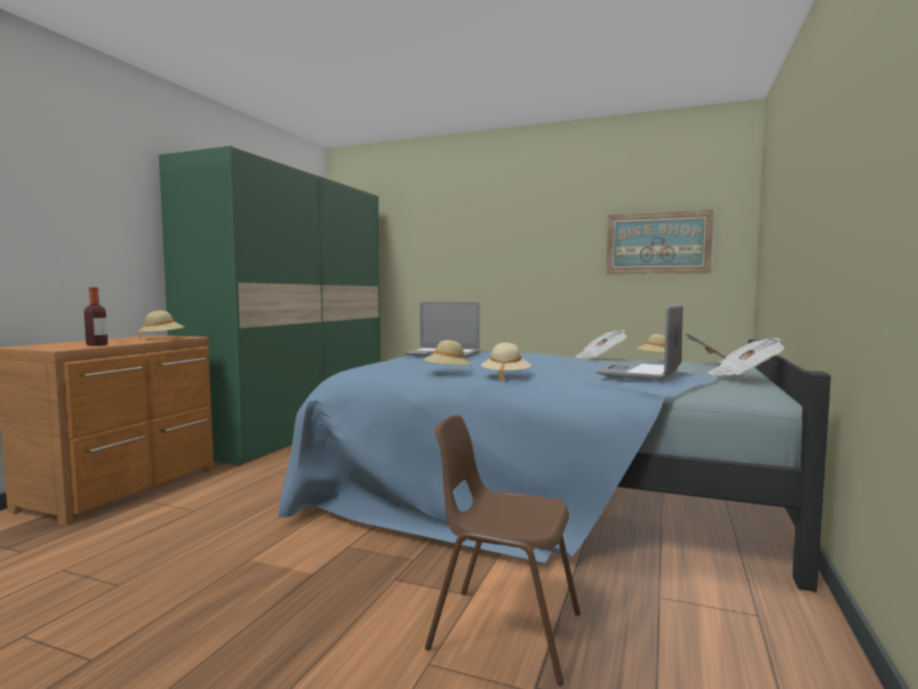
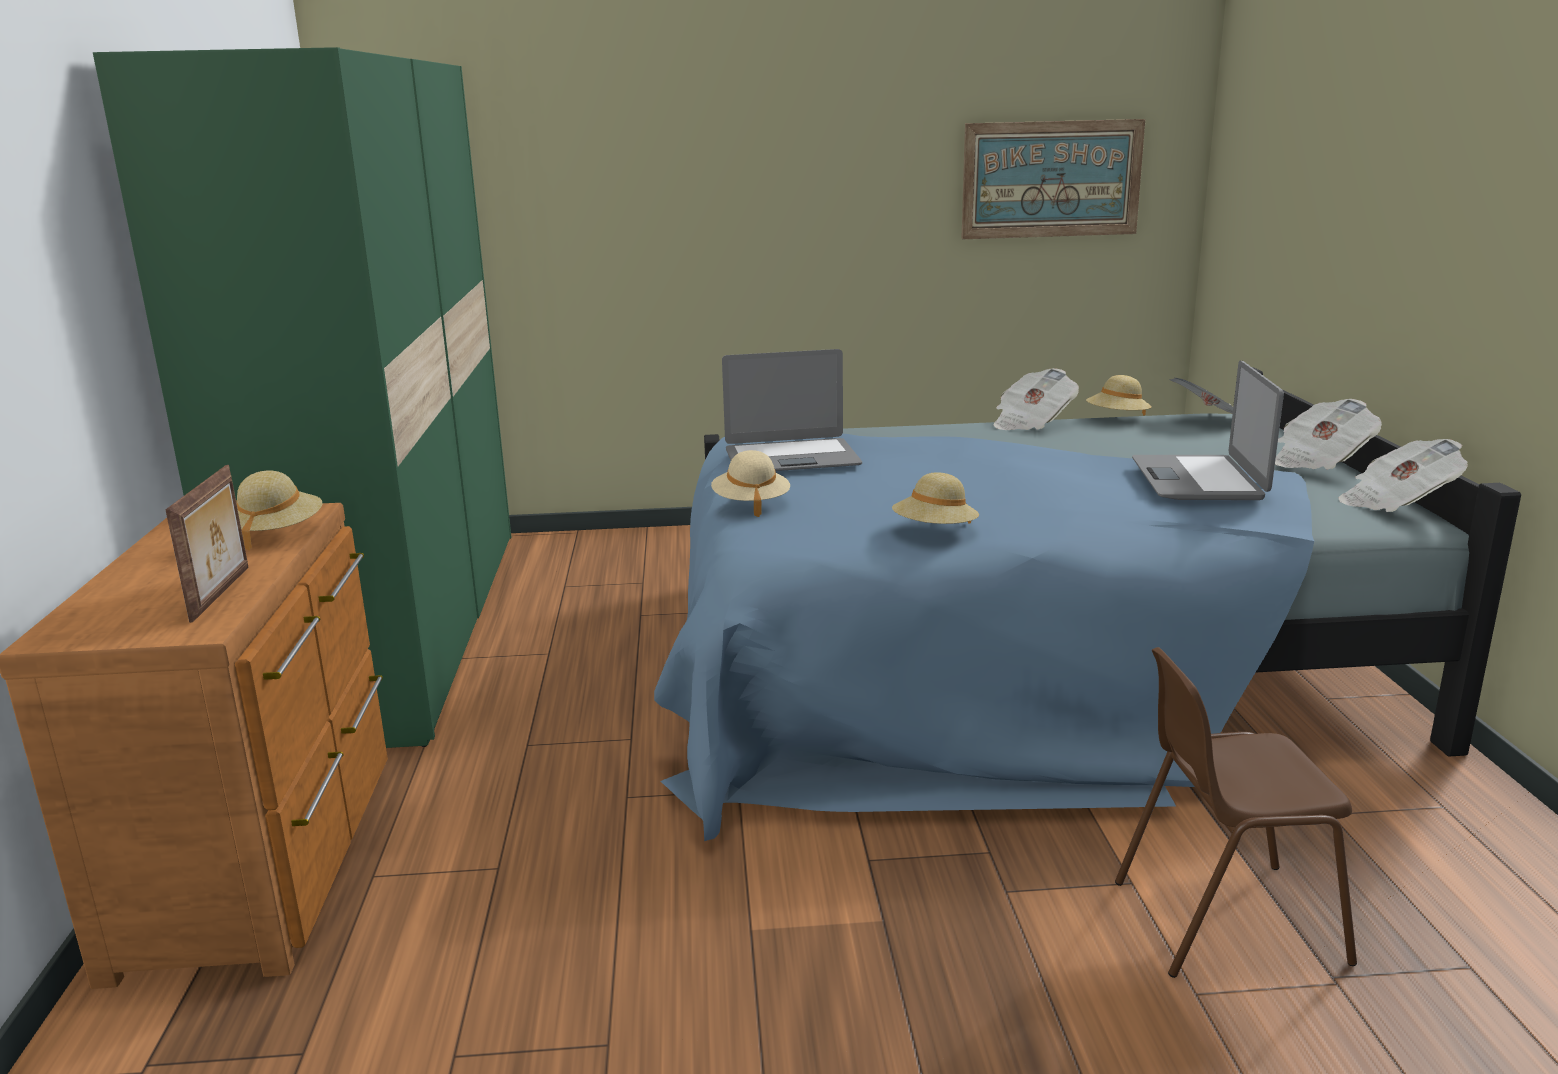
camera: 25 degrees left, 15 degrees up
(97, 345) = (223, 593): bottle -> picture frame
(505, 377) = (1042, 528): beige hat -> beige hat (751, 504)
(767, 393) = (1396, 503): none -> newspaper

